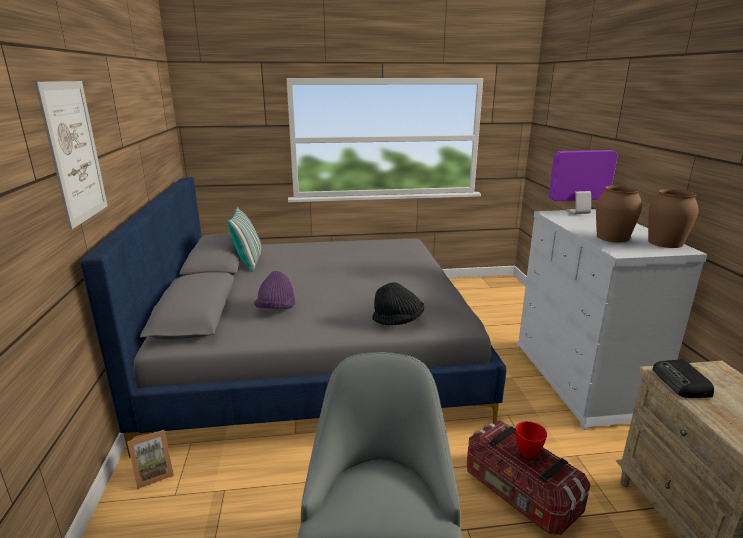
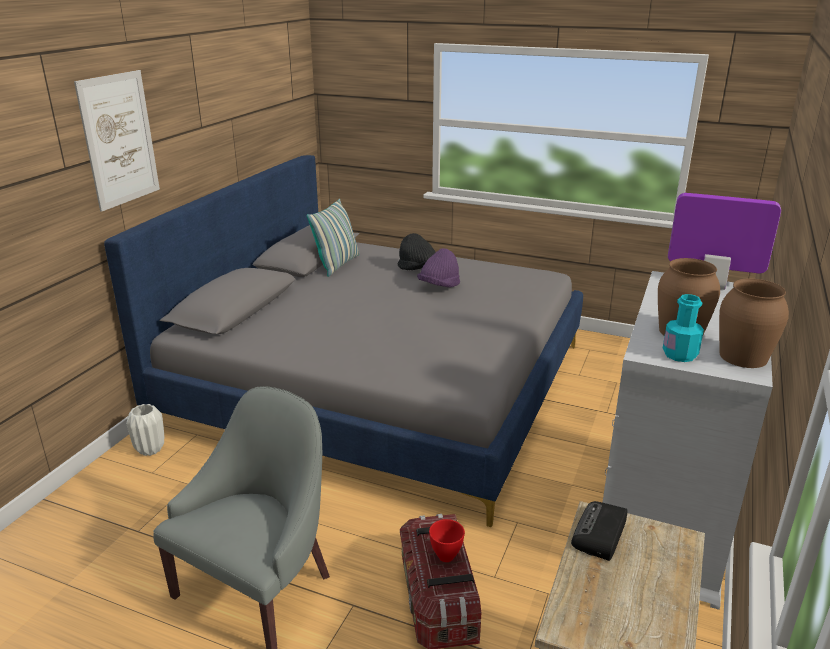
camera: 30 degrees right, 5 degrees up
(153, 473) = (150, 449): picture frame -> white vase
(276, 309) = (304, 324): purple hat -> purple hat (439, 286)
(398, 321) = (403, 369): black hat -> black hat (418, 269)
(636, 249) = (679, 354): none -> turquoise bottle

